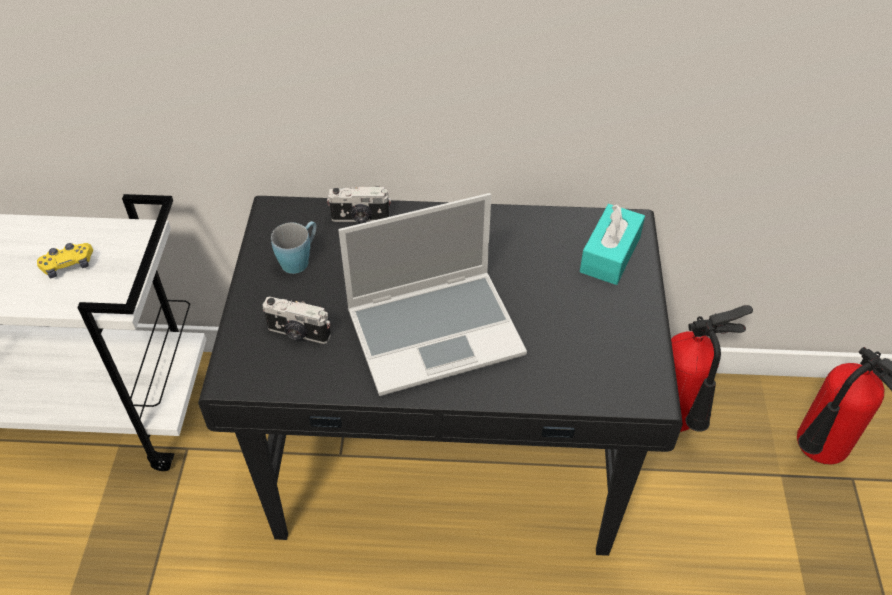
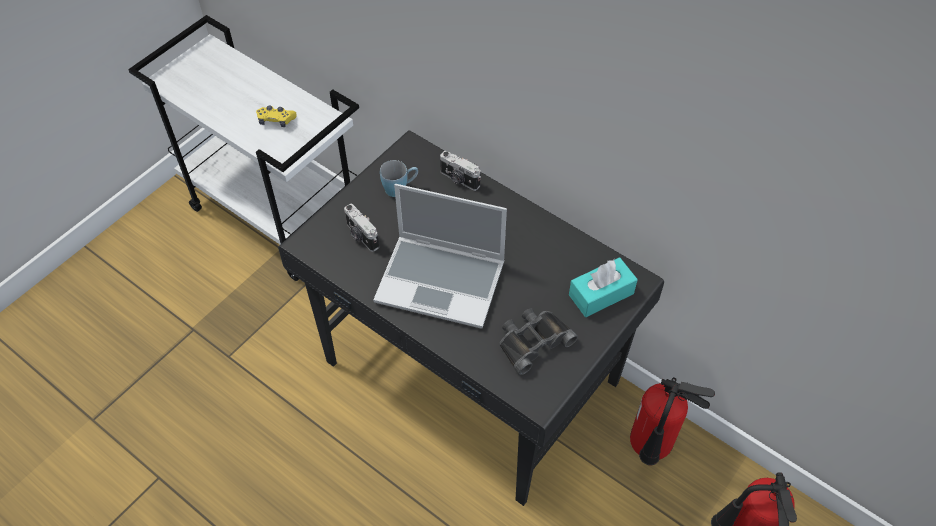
camera: 35 degrees right, 5 degrees up
(588, 338) = (533, 341): none -> black binoculars

